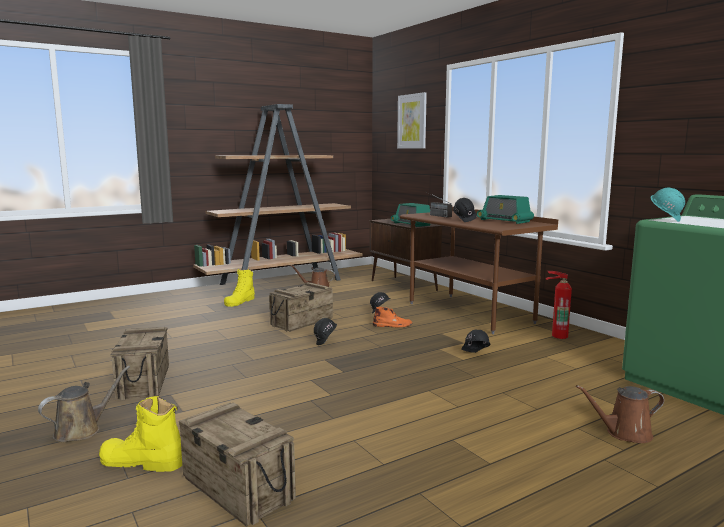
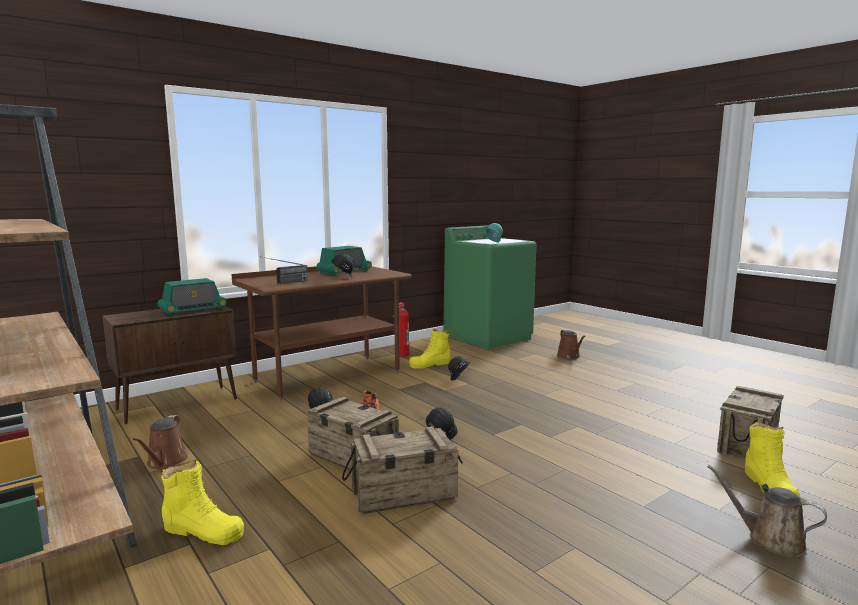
camera: 95 degrees left, 0 degrees up
(143, 382) = (627, 535): crate -> crate (404, 494)
(412, 121) = (84, 158): picture -> none
(527, 346) = (430, 364): none -> yellow boot

